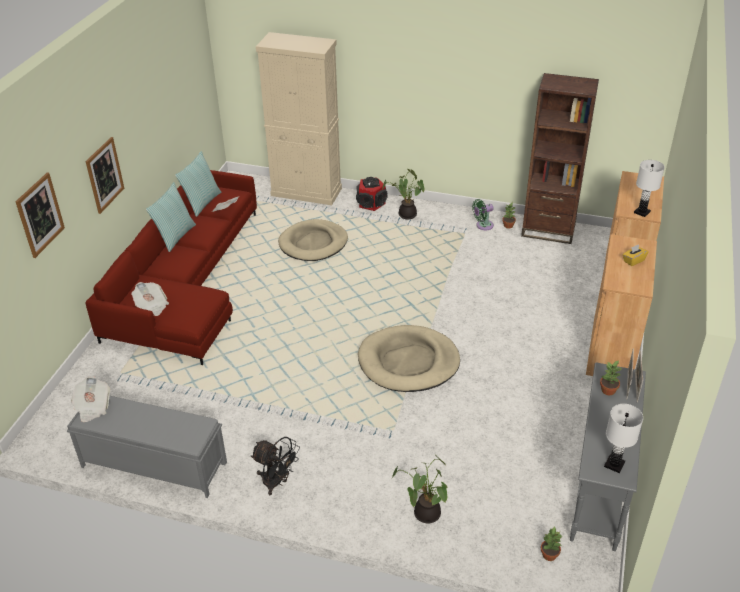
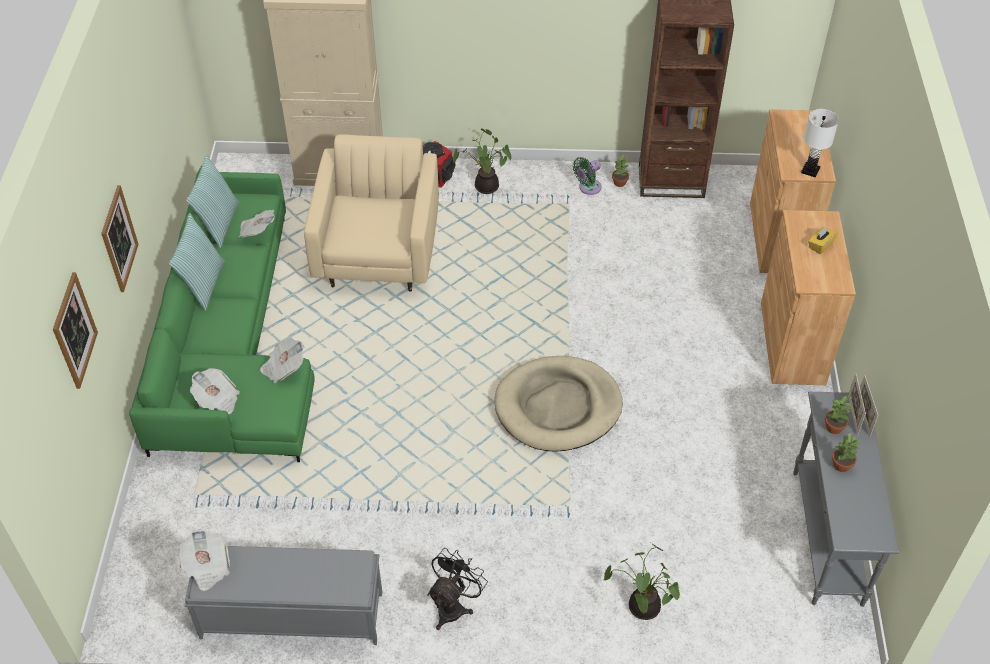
camera: 15 degrees left, 10 degrees up
(187, 283) = (231, 343): red sofa -> green sofa
(206, 294) = (283, 368): none -> newspaper
(277, 483) = (454, 606): black fan -> black fan turned 75 degrees counterclockwise
(313, 243) = (378, 252): beige dog bed -> beige armchair
(549, 555) = (794, 628): potted plant -> potted plant (841, 465)
(614, 464) = (866, 523): white table lamp -> none

